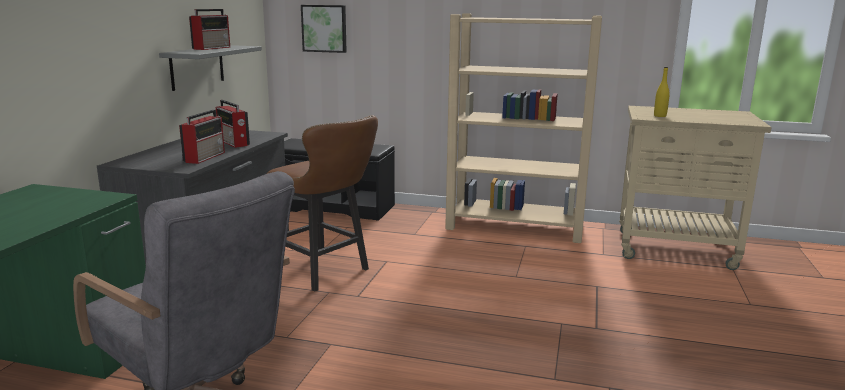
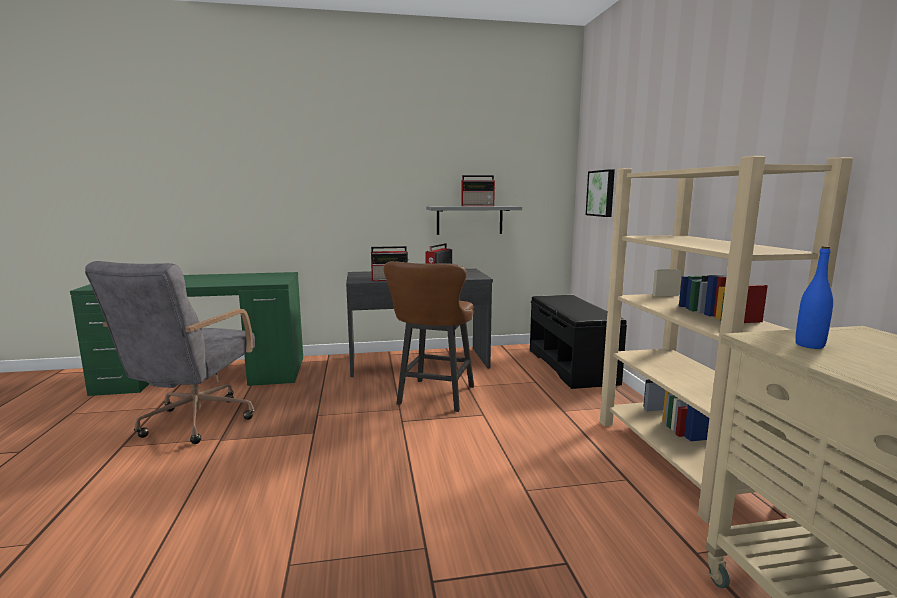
camera: 65 degrees right, 5 degrees down
(660, 116) = (809, 345): yellow bottle -> blue bottle

